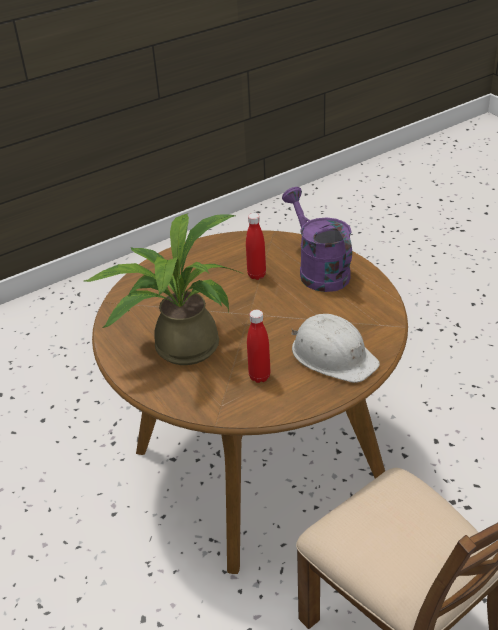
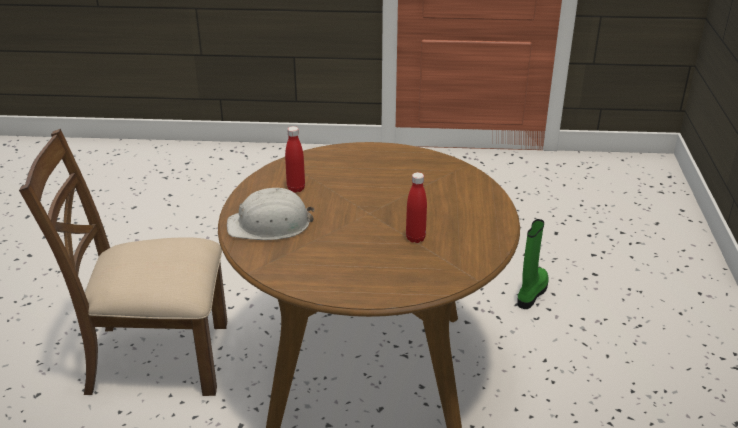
camera: 125 degrees right, 5 degrees down
(61, 419) = (531, 293): none -> green boot
(178, 346) = (372, 173): potted plant -> none
(318, 270) = (379, 271): purple watering can -> none

